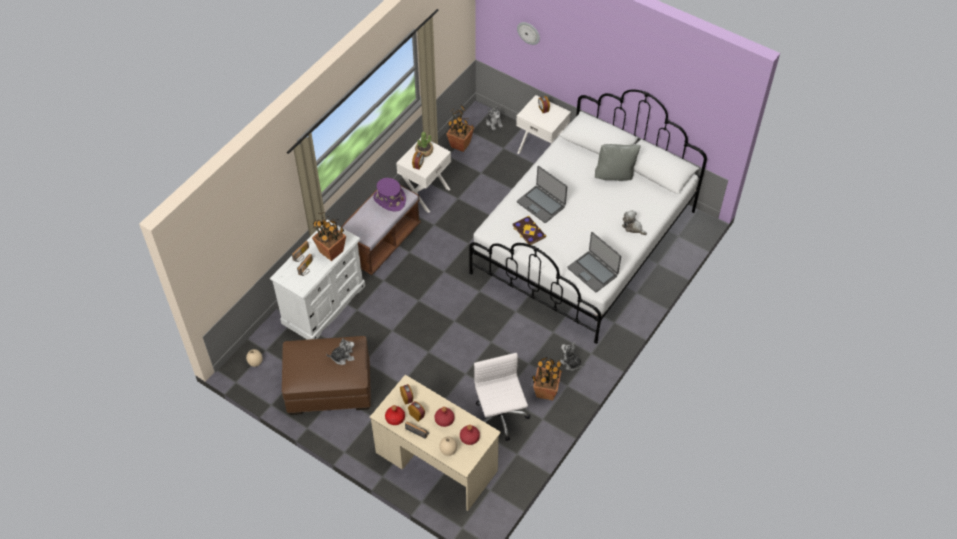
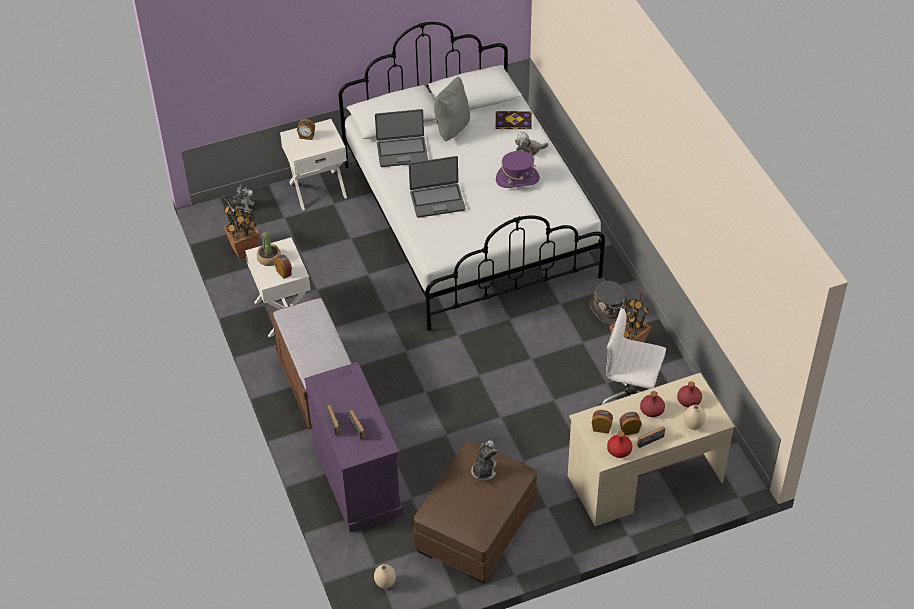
camera: 55 degrees left, 5 degrees down
(324, 304) = (357, 479): white dresser -> purple dresser
(332, 252) = (356, 395): potted plant -> none
(389, 200) = (306, 323): purple hat -> purple hat (517, 179)
(528, 231) = (464, 228): book -> book (513, 121)
(529, 32) = (251, 61): wall clock -> none
(570, 363) = (608, 309): plush toy -> grey hat
(593, 271) = (558, 207): laptop -> laptop (402, 152)

